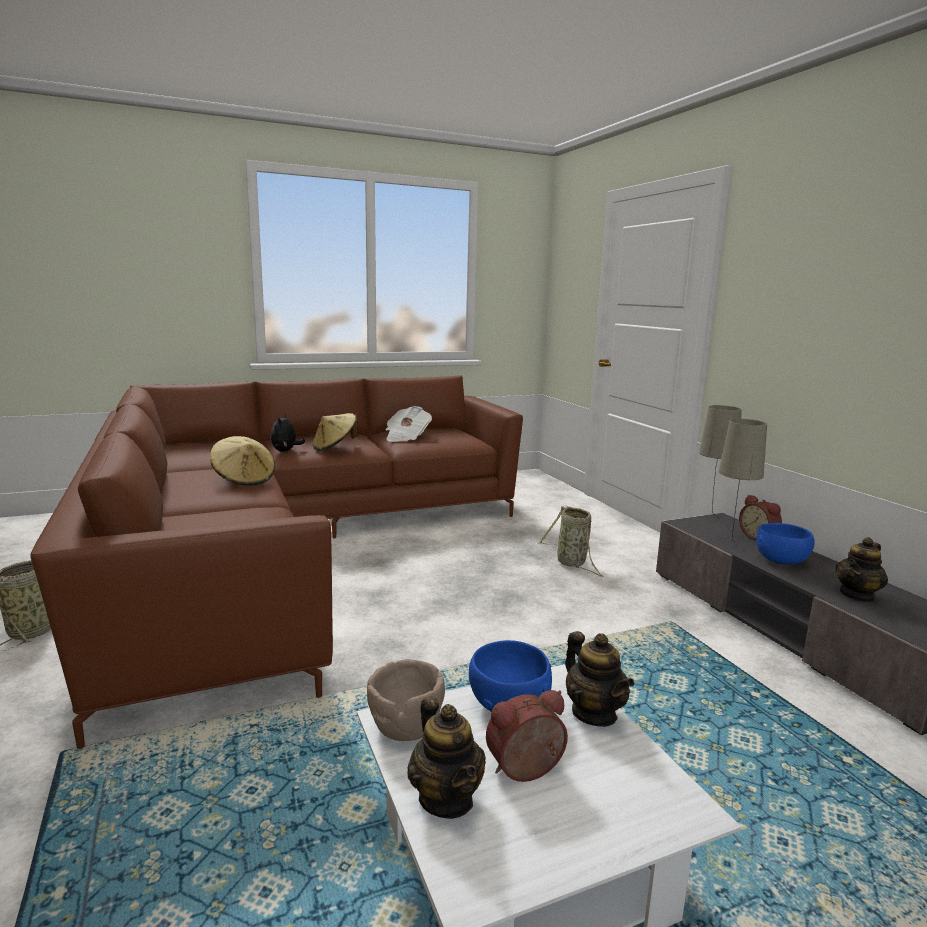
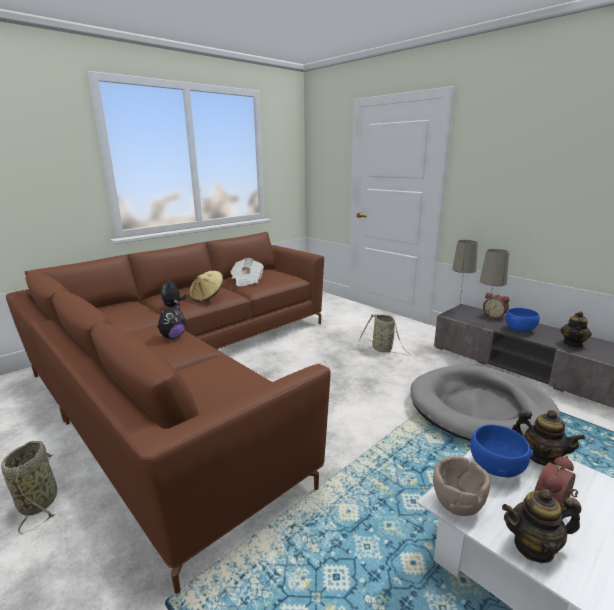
camera: 20 degrees left, 5 degrees up
(244, 479) = (173, 337): beige hat -> plush toy
(446, 798) = (534, 547): teapot -> teapot turned 135 degrees clockwise
(648, 665) = (480, 408): none -> grey dog bed

